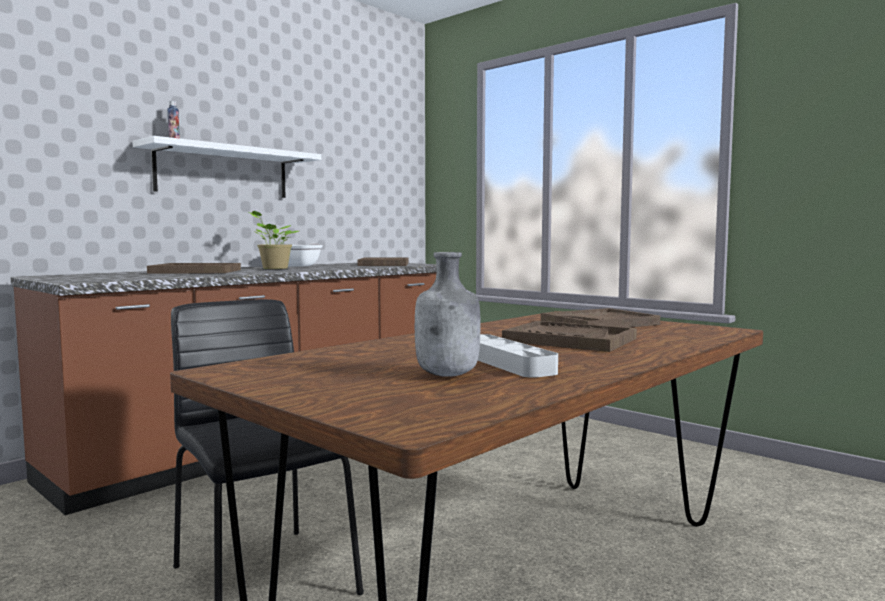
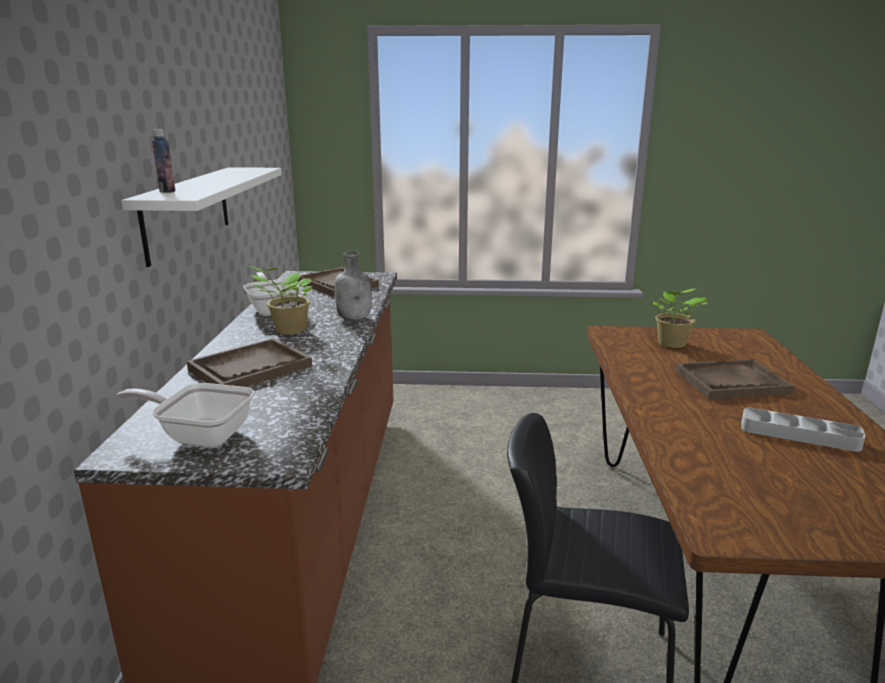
camera: 40 degrees left, 15 degrees up
(83, 276) = (200, 435): none -> frying pan
(448, 375) = (827, 468): grey bottle -> grey bottle (355, 318)
(599, 323) = (671, 344): brown tray -> potted plant

